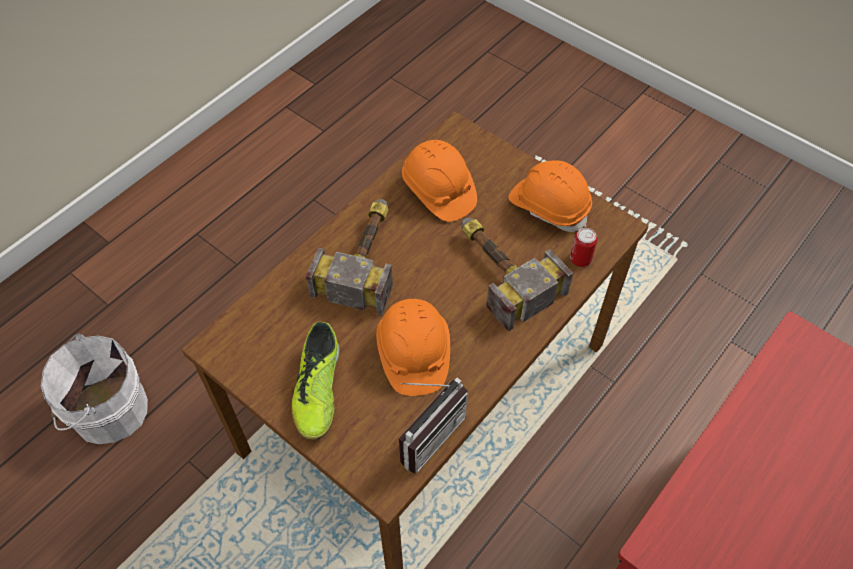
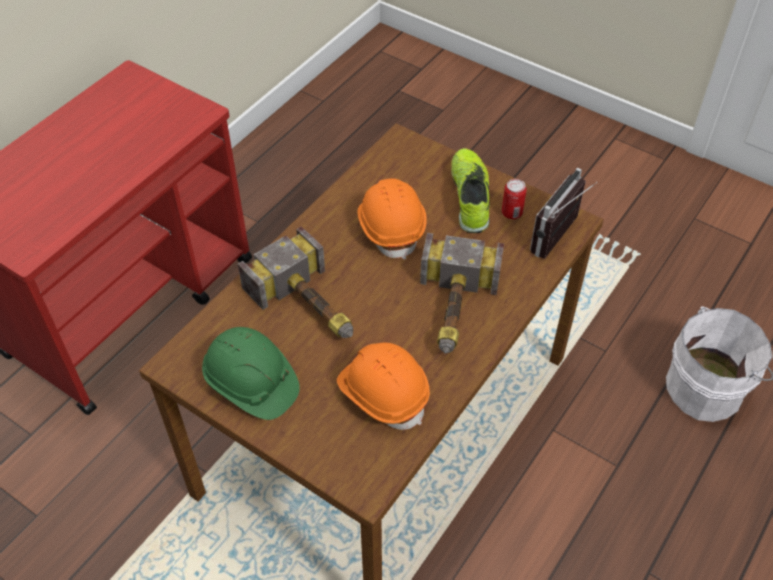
camera: 175 degrees right, 5 degrees down
(426, 433) = (373, 173): radio -> radio (561, 239)
(549, 206) = (251, 384): orange hard hat -> green hard hat
(580, 259) = (223, 324): can -> can (511, 213)

